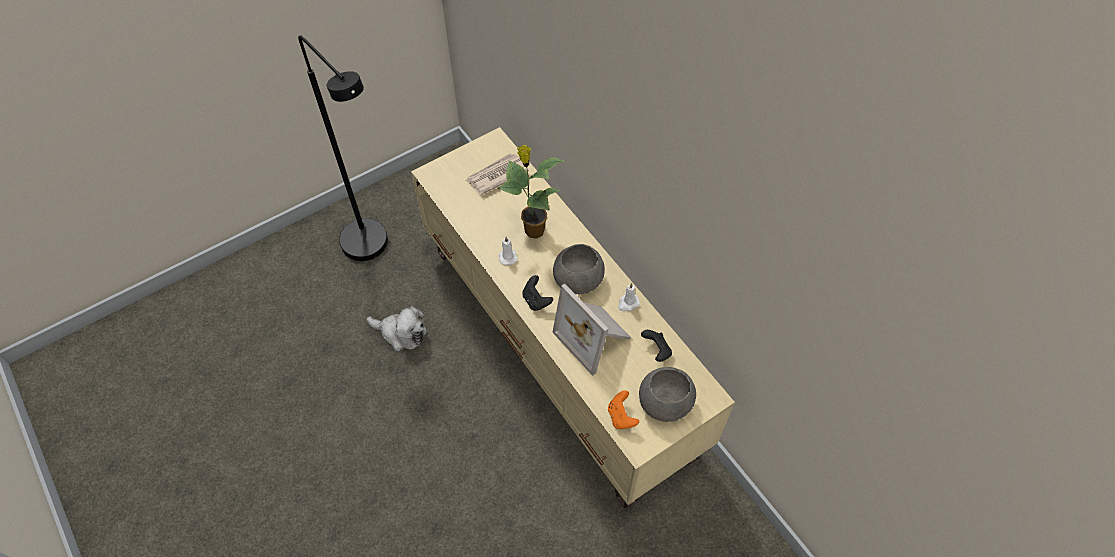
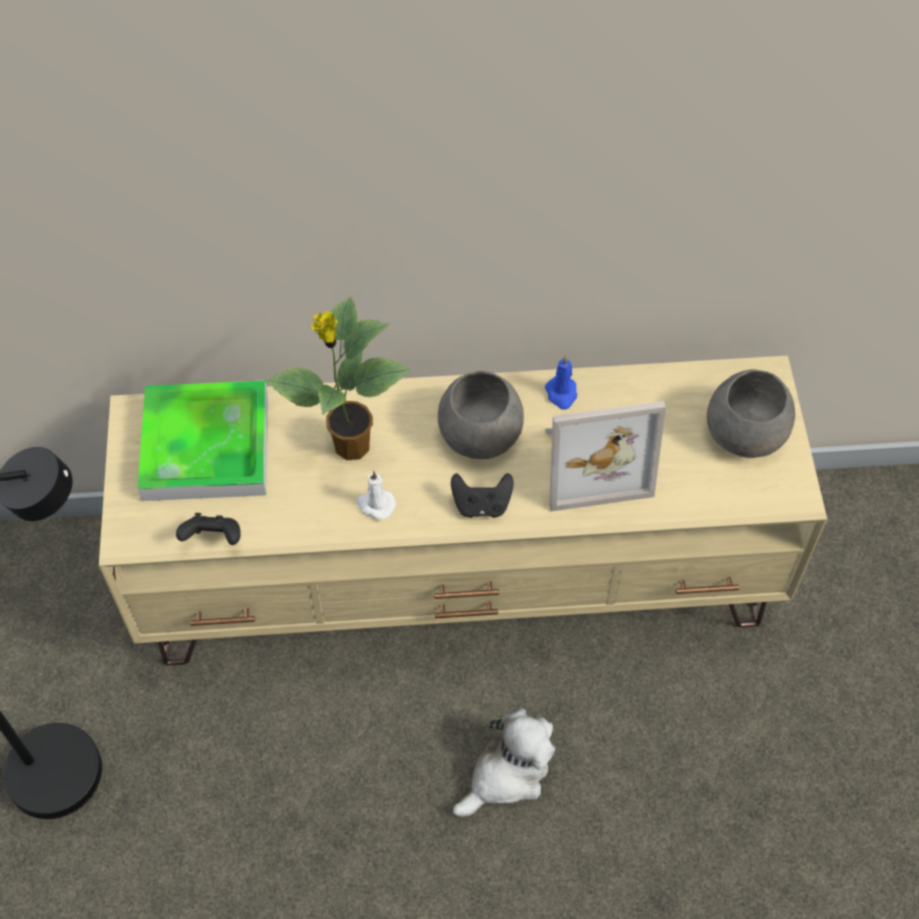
camera: 60 degrees left, 0 degrees up
(401, 333) = (282, 795): plush toy -> plush toy (507, 774)
(496, 175) = (206, 446): newspaper -> tray
(621, 416) = (739, 494): orange game controller -> none
(628, 303) = (561, 394): white candle -> blue candle
(656, 350) = (659, 400): black game controller -> black game controller (214, 539)

